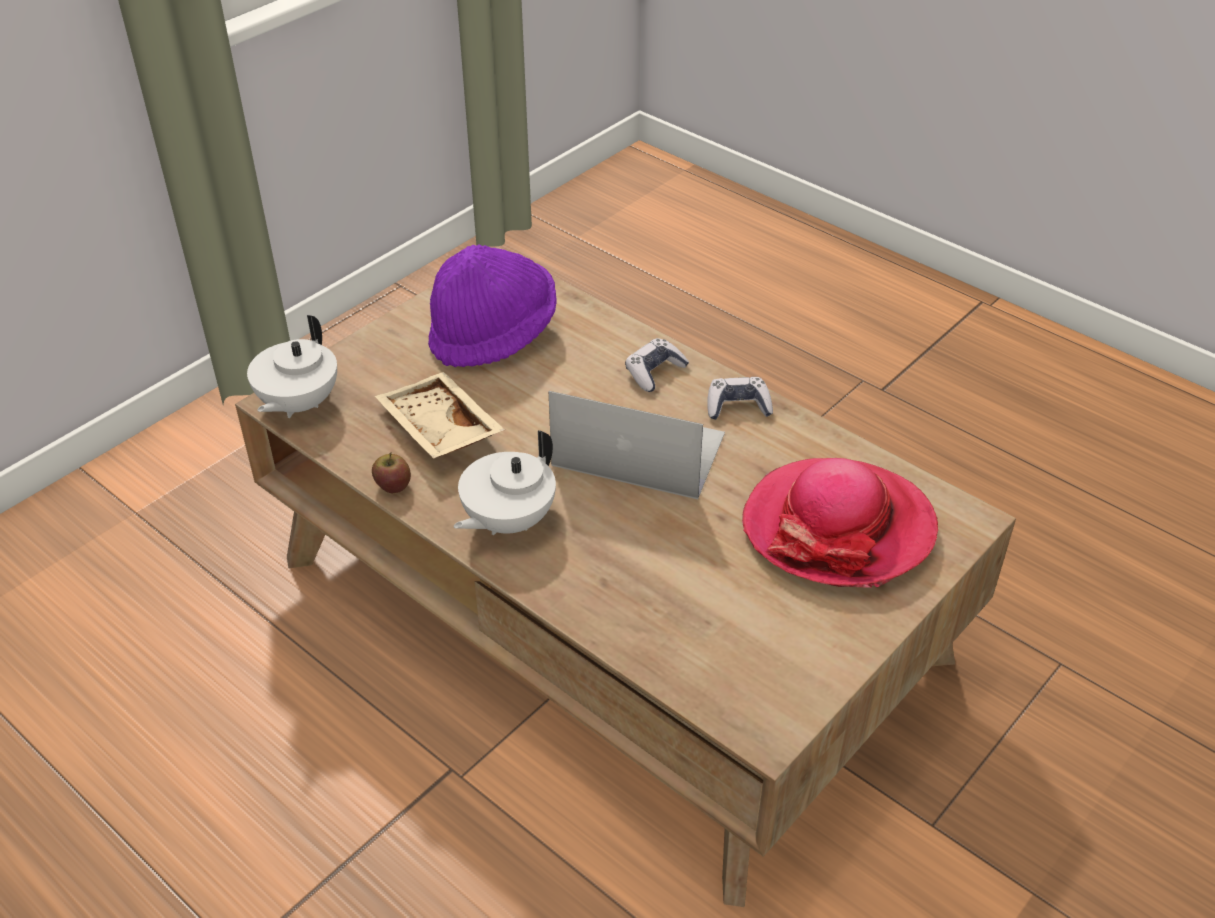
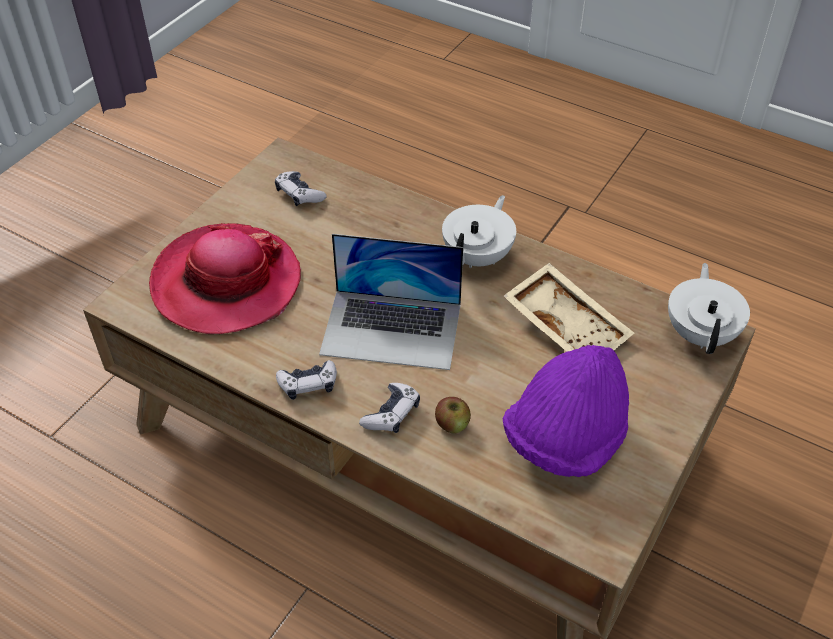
camera: 170 degrees right, 5 degrees up
(393, 485) = (577, 272): apple -> apple (452, 424)
(740, 650) = (299, 194): none -> game controller

